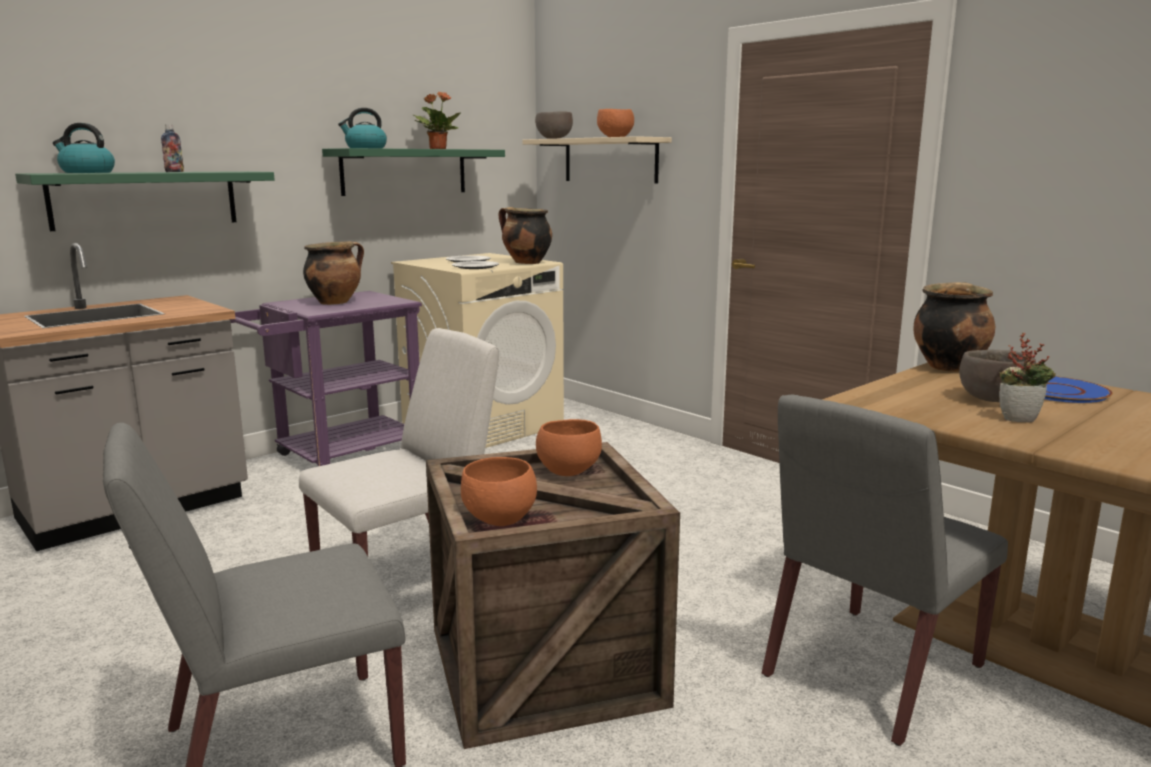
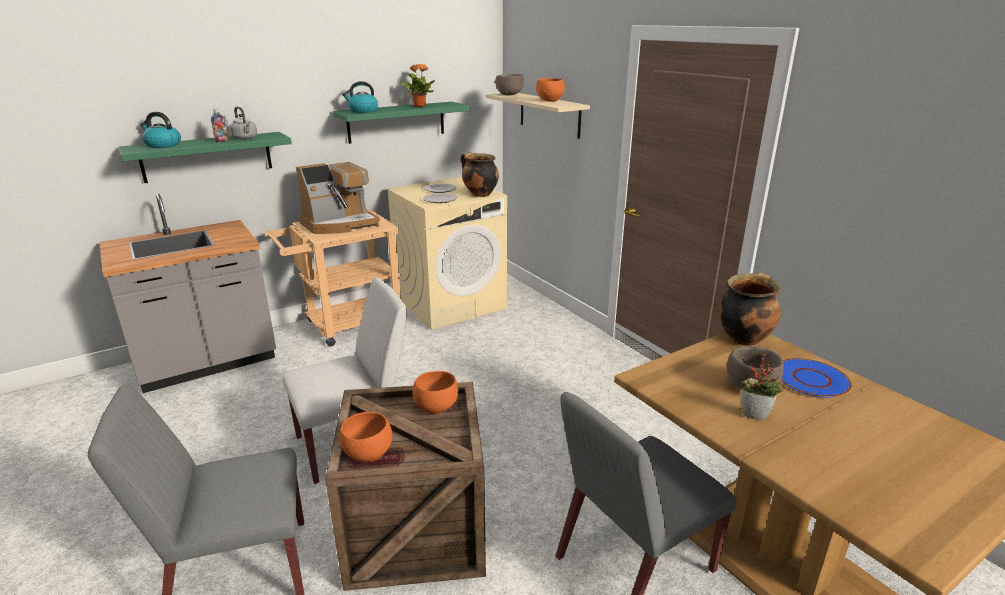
camera: 10 degrees right, 10 degrees up
(207, 171) = (245, 138): none -> grey kettle
(335, 302) = (340, 224): cooking pot -> coffee machine
(338, 457) = (346, 326): purple cart -> beige cart

